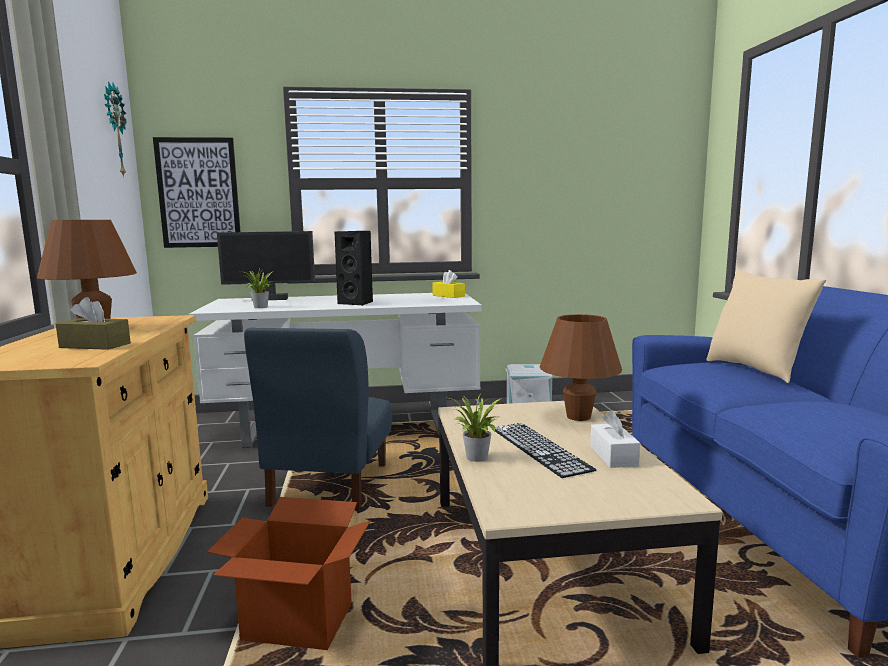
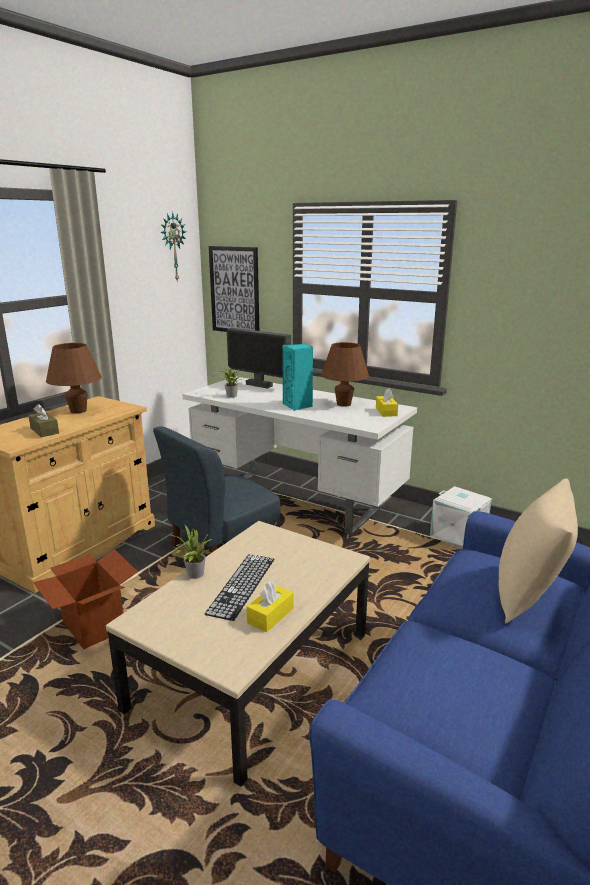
camera: 40 degrees right, 10 degrees up
(357, 303) = (298, 406): black speaker -> turquoise speaker
(578, 417) = (325, 571): brown table lamp -> brown table lamp (344, 404)
(613, 456) = (270, 616): white tissue box -> yellow tissue box

